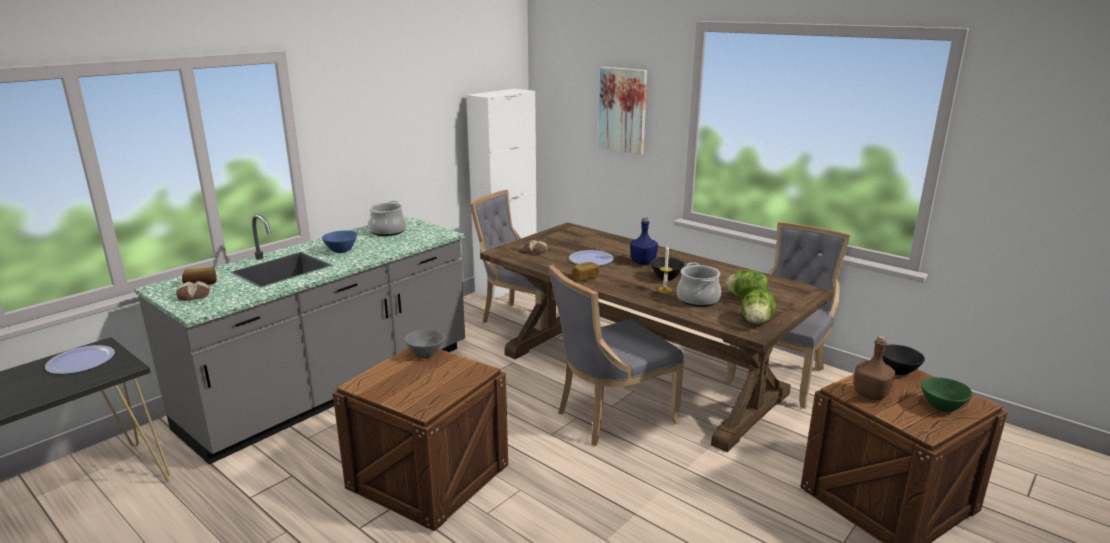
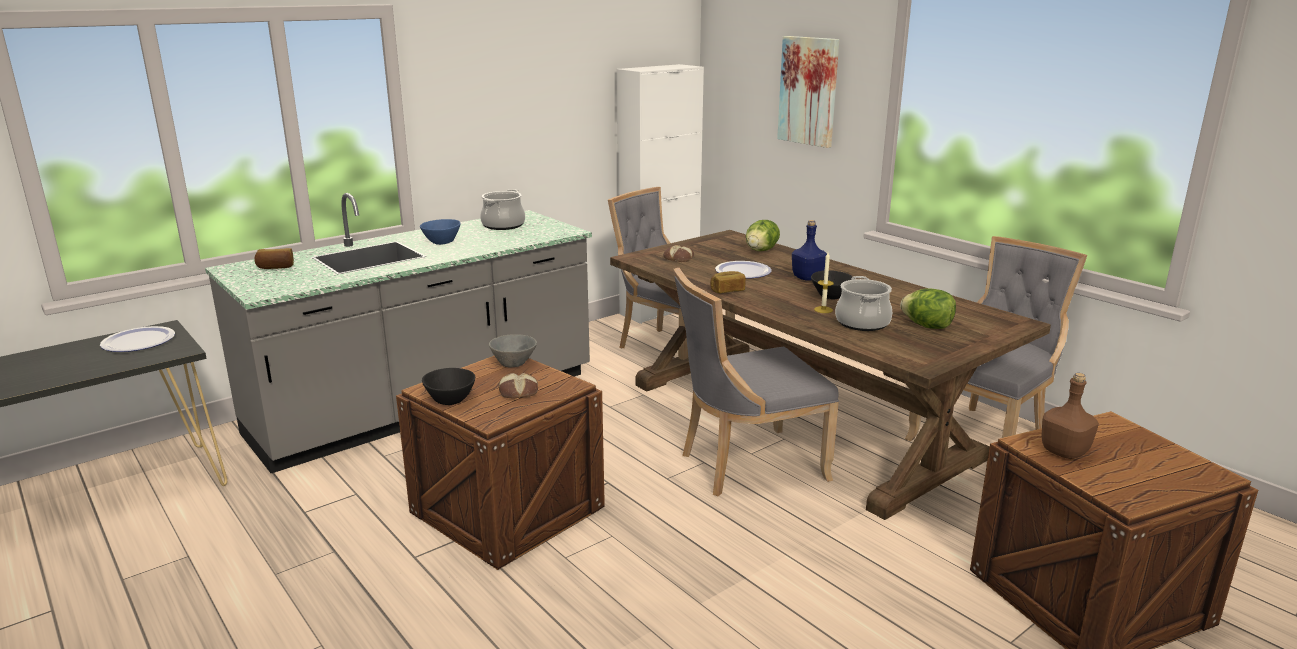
camera: 10 degrees right, 0 degrees up
(193, 296) = (263, 278): bread -> bread (518, 392)
(756, 322) = (930, 353): lettuce -> lettuce (761, 250)
(898, 371) = (1114, 428): black bowl -> black bowl (450, 401)
(941, 406) = (1160, 473): green bowl -> none

